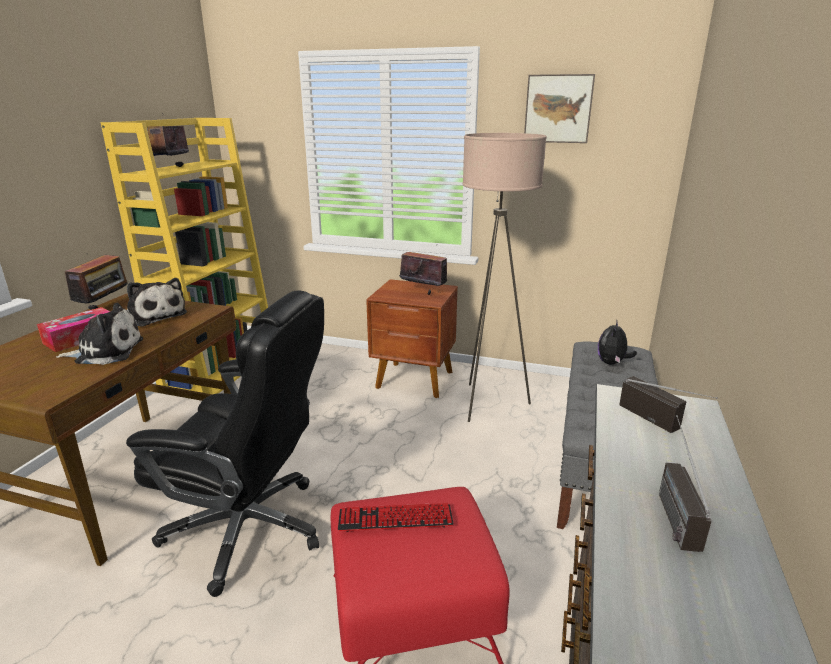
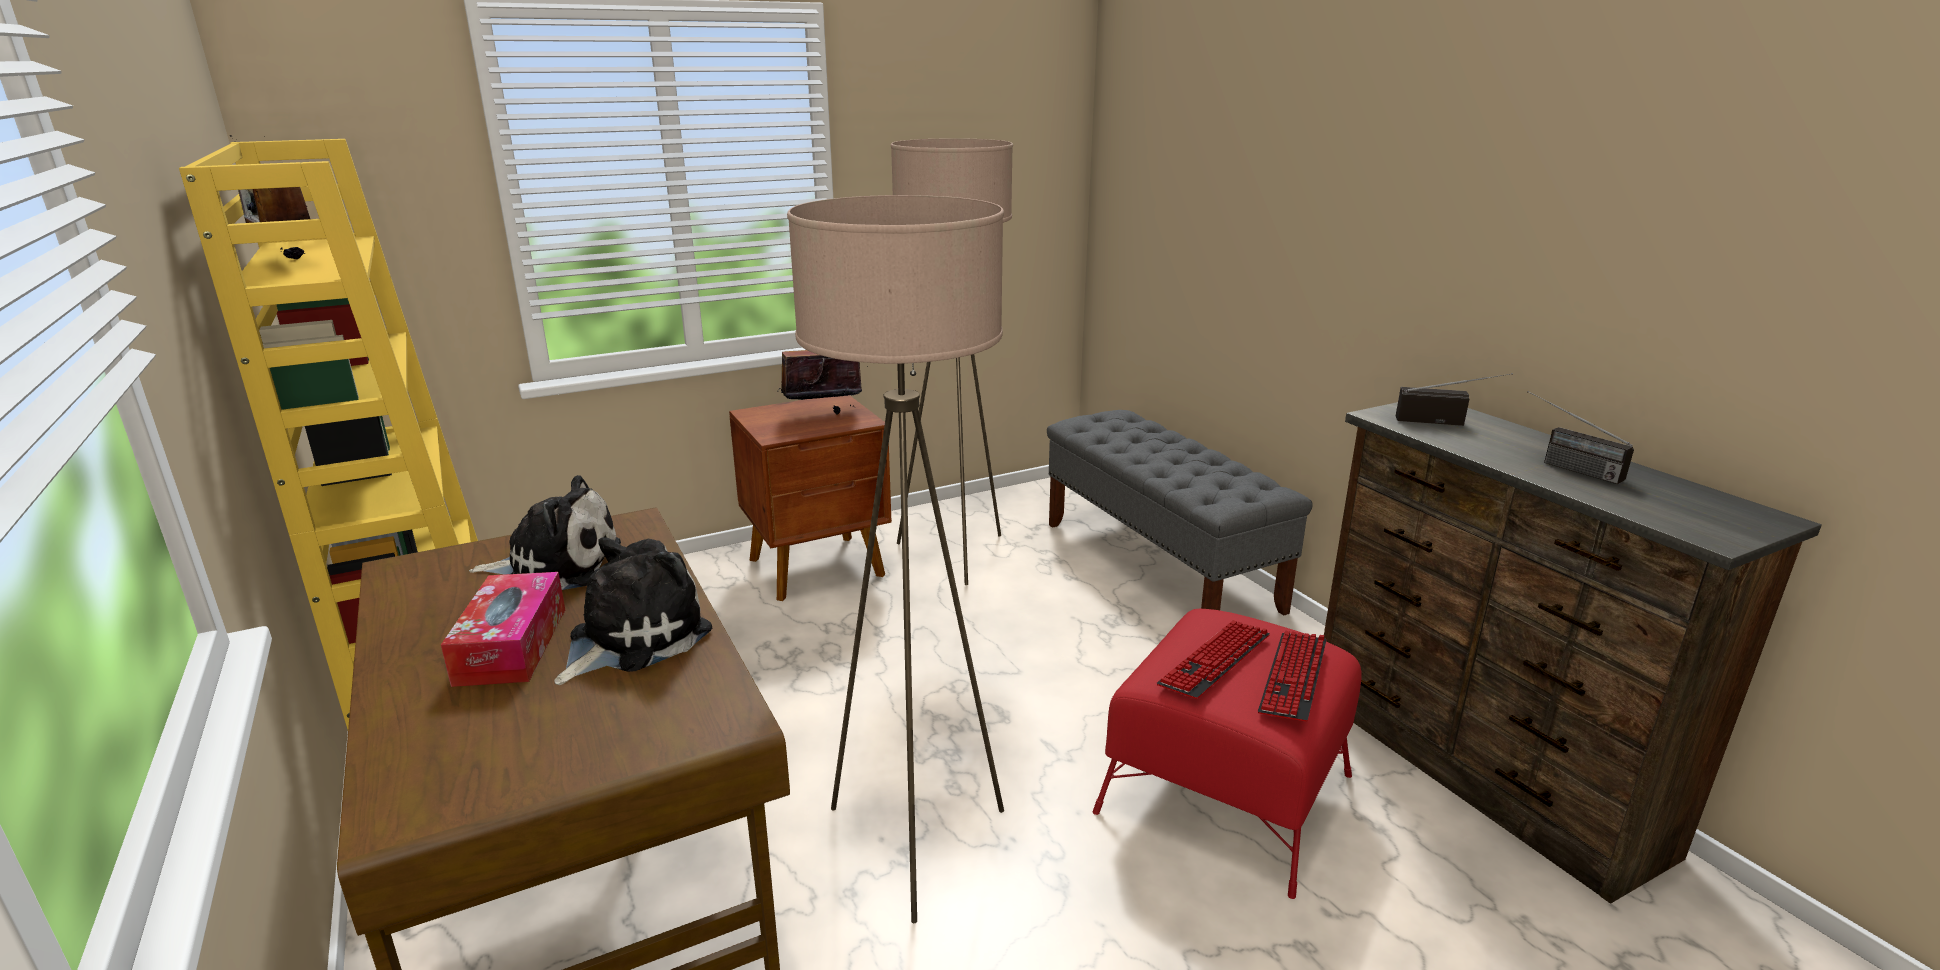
camera: 45 degrees left, 0 degrees up
(105, 307) = (396, 595): radio -> none
(249, 529) = (915, 843): black office chair -> beige floor lamp
(418, 559) = (1293, 677): none -> keyboard
(558, 109) = (943, 100): picture -> none
(612, 363) = (1127, 433): plush toy -> none

